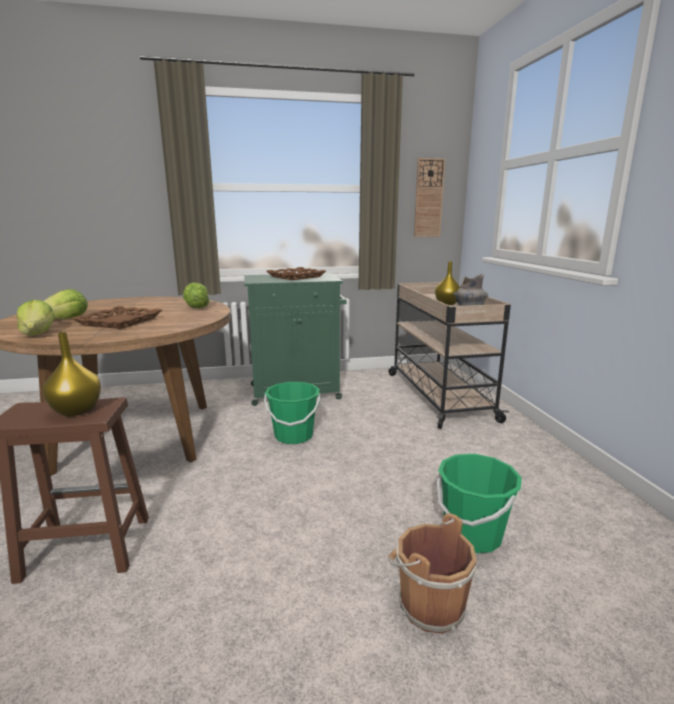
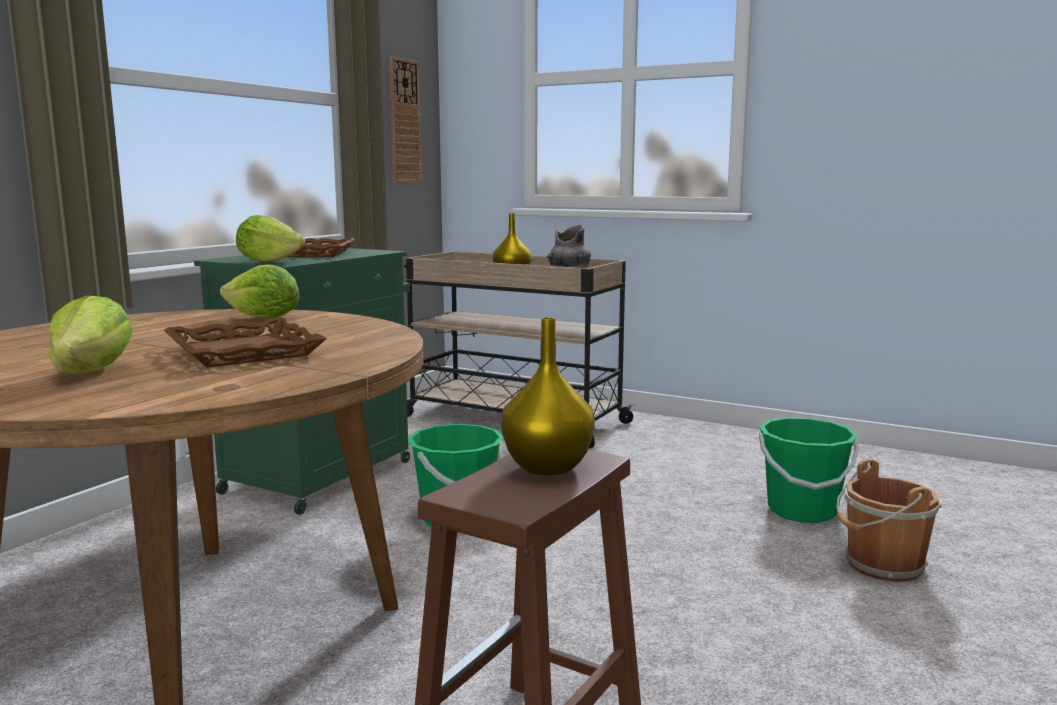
camera: 50 degrees left, 5 degrees down
(38, 334) = (189, 391): lettuce -> lettuce (268, 261)

